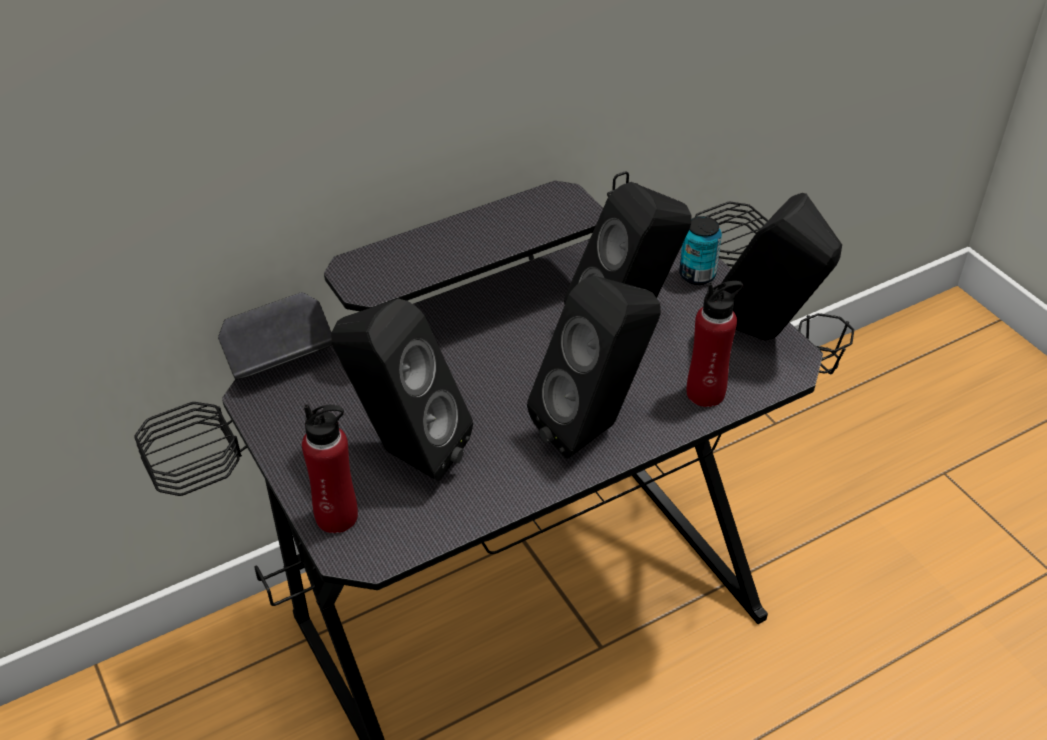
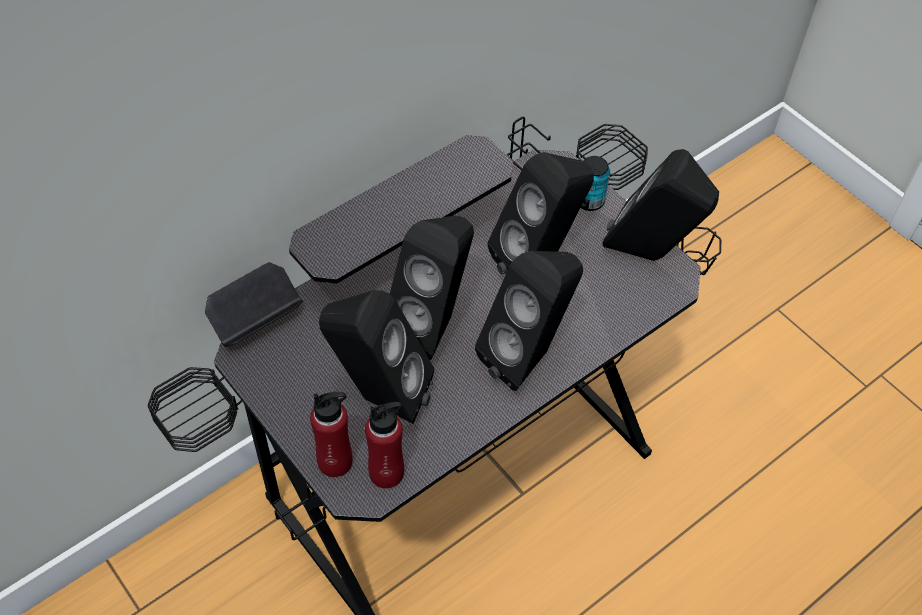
camera: 10 degrees left, 10 degrees up
(487, 384) = (434, 325): none -> black speaker
(705, 393) = (612, 314): red bottle -> red bottle (386, 473)

